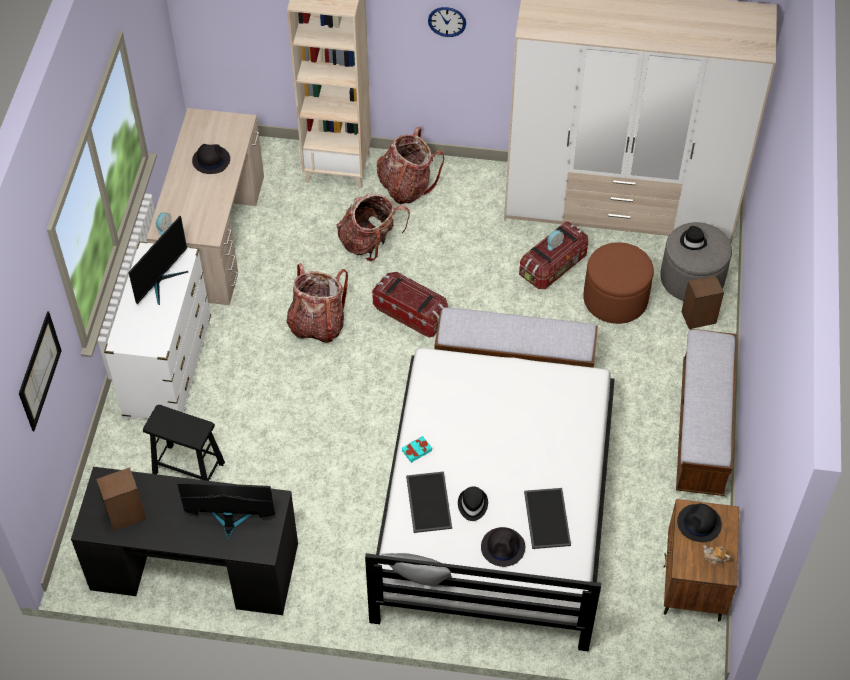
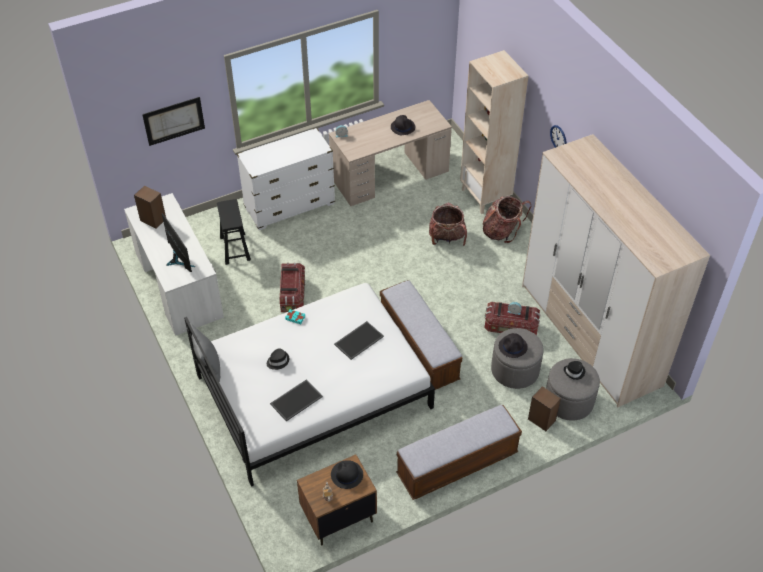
camera: 55 degrees right, 5 degrees down
(161, 281) = (298, 149): monitor -> none
(194, 565) = (179, 284): black desk -> white desk
(317, 324) = (370, 247): backpack -> none
(411, 313) = (414, 282): storage box -> storage box (292, 295)
(427, 501) = (264, 340): tray -> tray (358, 340)
(503, 547) = (261, 390): black hat -> black hat (513, 347)
(615, 299) = (515, 370): brown ottoman -> grey ottoman

